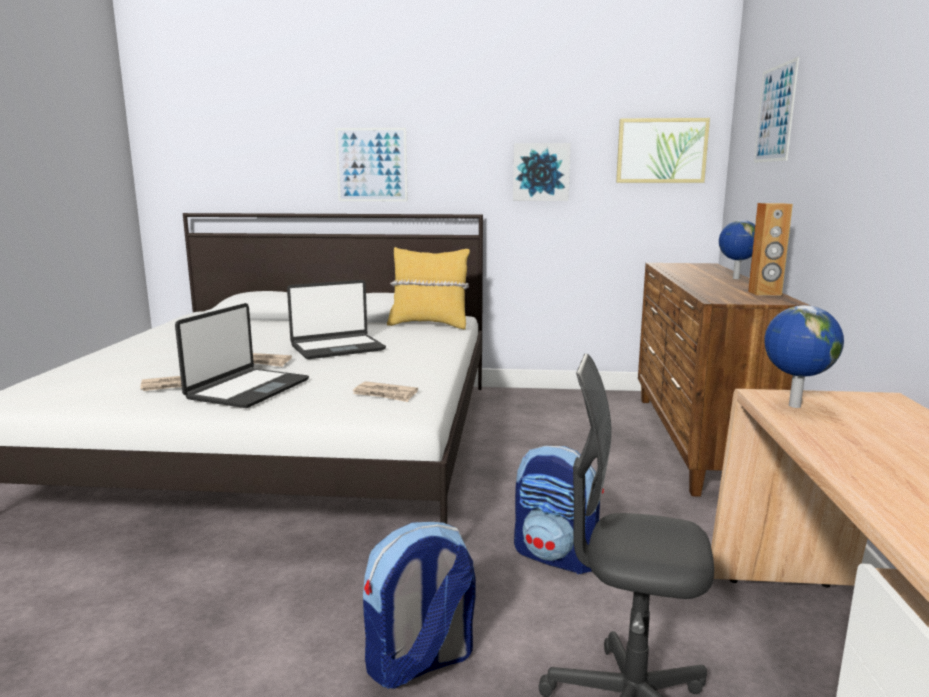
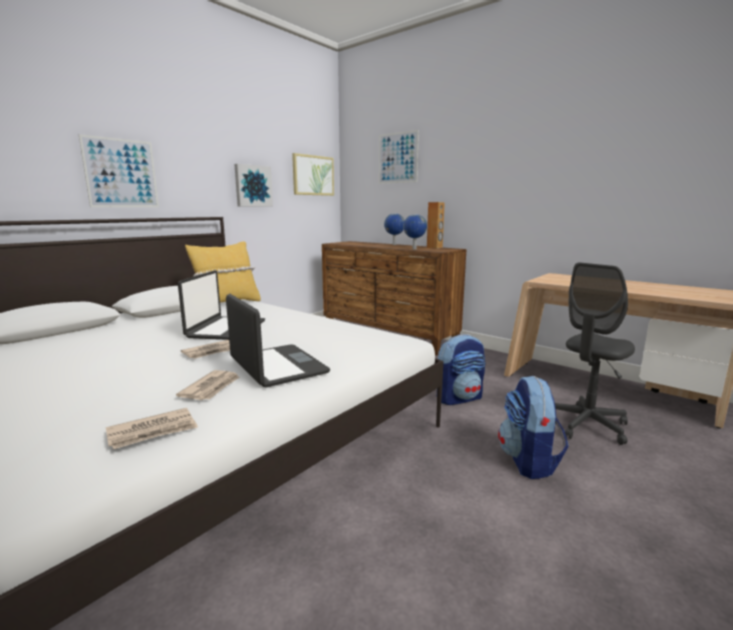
camera: 55 degrees left, 0 degrees up
(385, 394) = (362, 338): newspaper -> newspaper (153, 431)
(793, 406) = (556, 281): globe -> globe (414, 249)

